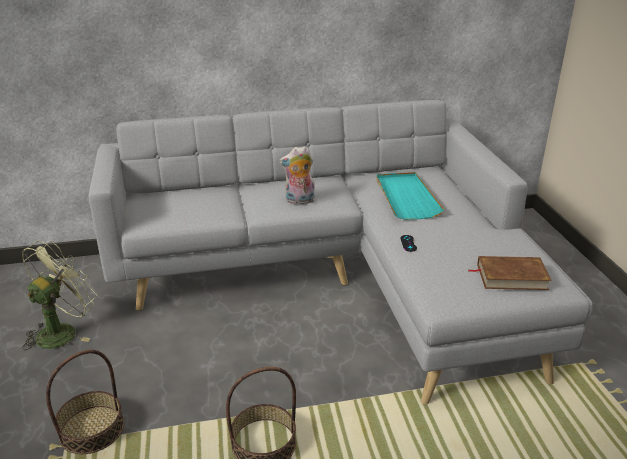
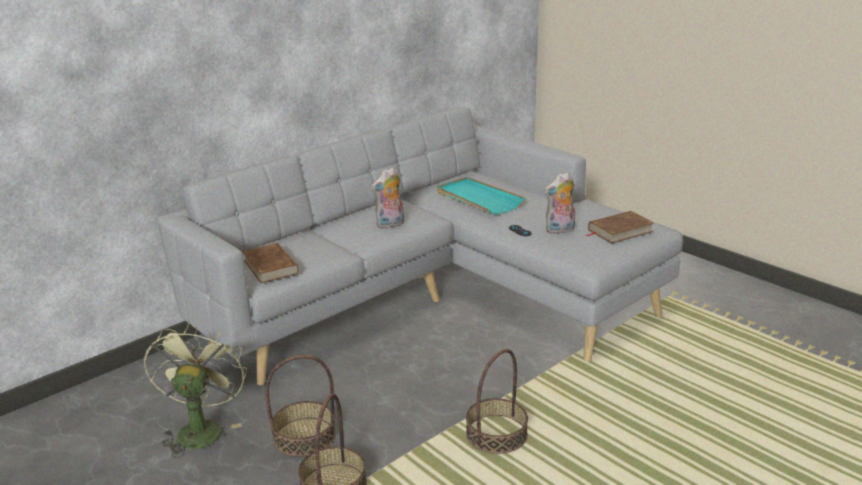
camera: 30 degrees left, 5 degrees down
(119, 371) = (304, 436): none -> basket
(162, 211) = (271, 267): none -> brown book
(448, 255) = (560, 230): none -> plush toy

